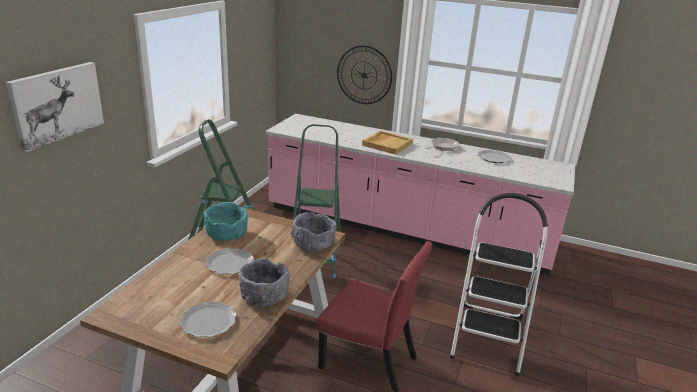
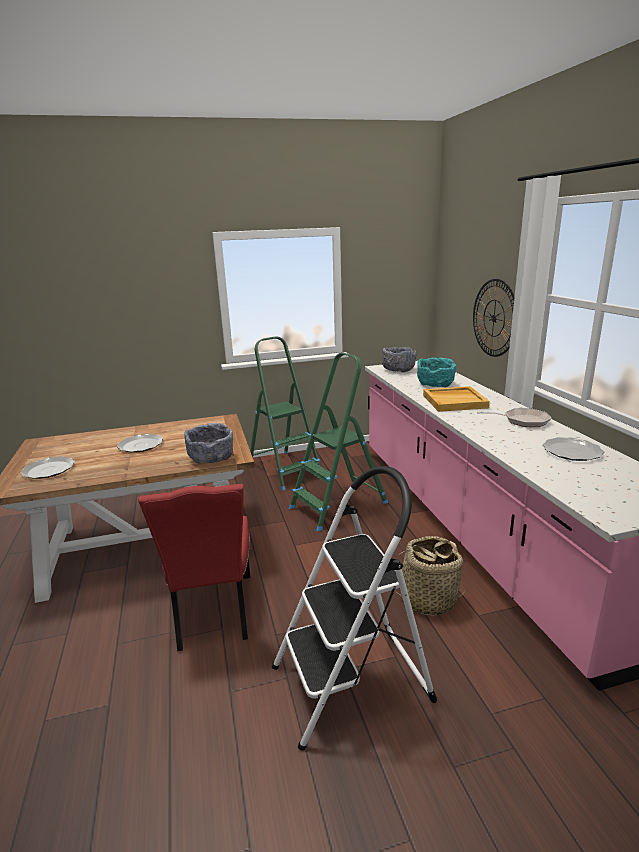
camera: 55 degrees right, 5 degrees down
(57, 104) = (123, 295): picture -> none
(227, 234) = (185, 428): turquoise bowl -> turquoise bowl (435, 384)
(264, 296) = (102, 472): grey bowl -> grey bowl (398, 369)
(449, 279) = (428, 599): none -> basket

